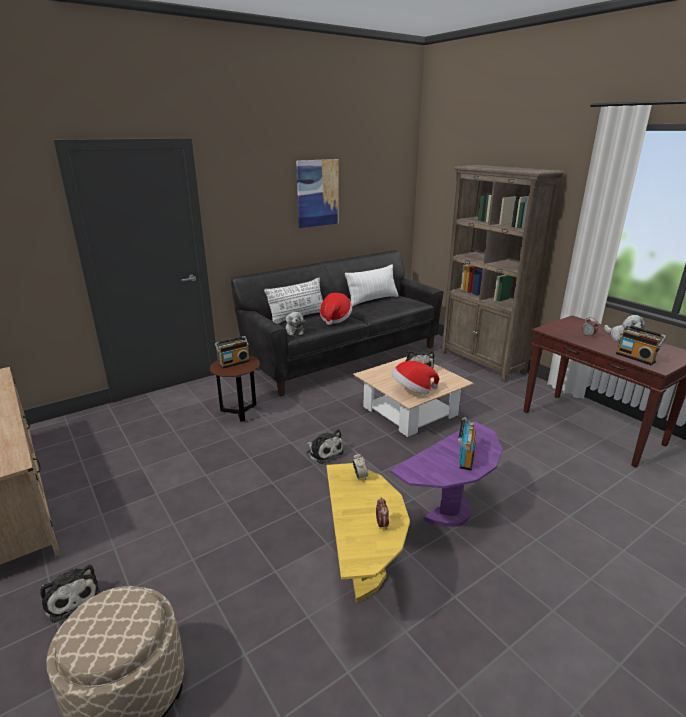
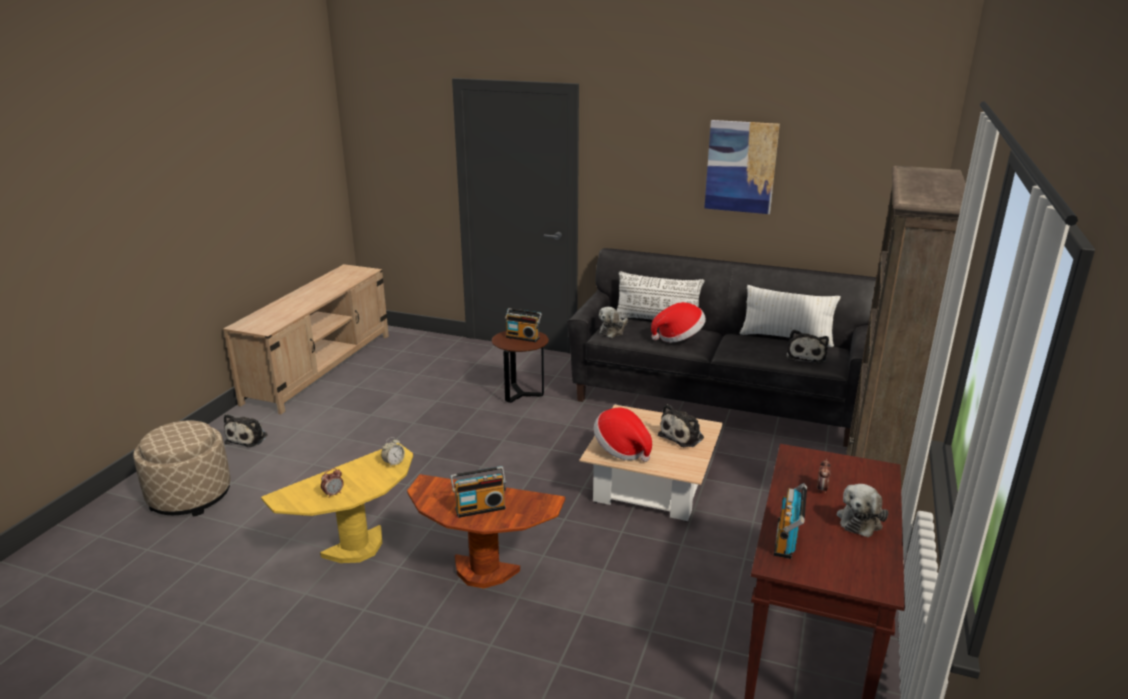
camera: 55 degrees right, 0 degrees up
(323, 452) = (507, 463): plush toy -> plush toy (805, 356)
(450, 512) = (483, 572): purple side table -> brown side table

